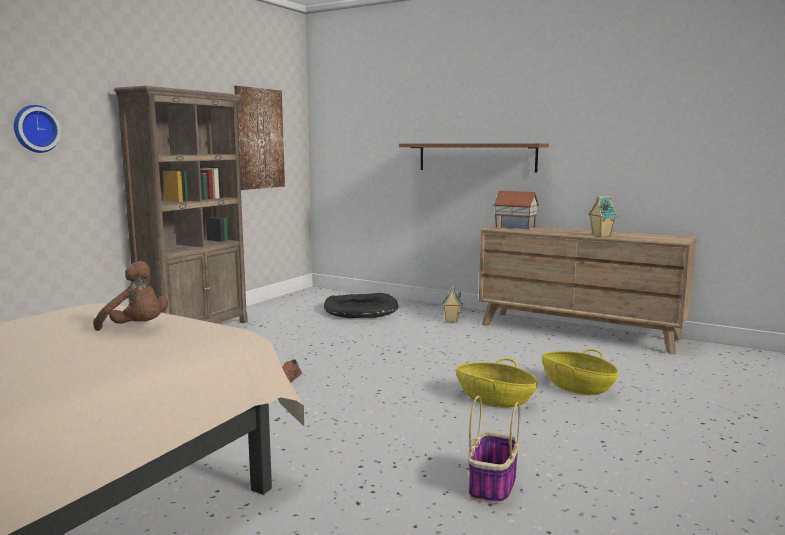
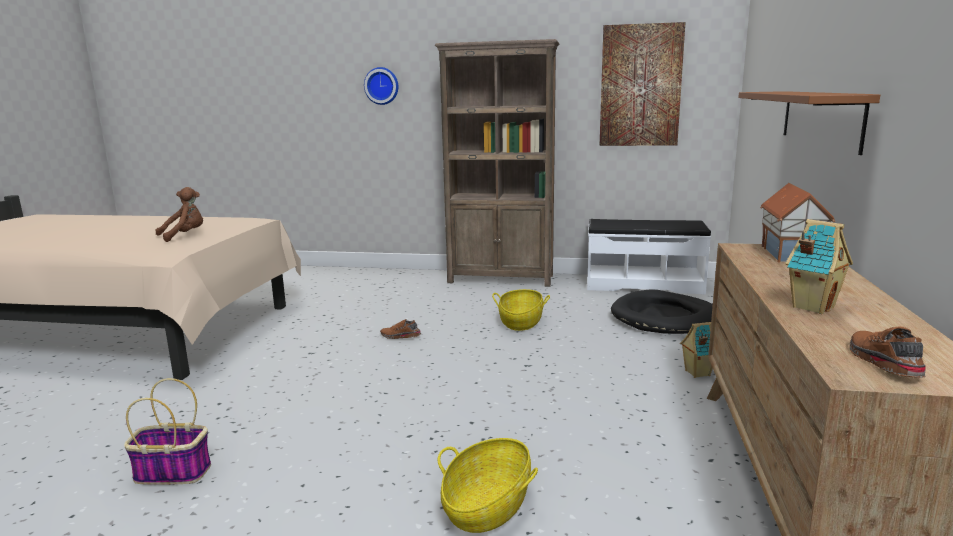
camera: 70 degrees right, 5 degrees up
(137, 328) = (184, 236): brown plush toy -> brown plush toy turned 135 degrees counterclockwise
(290, 301) = (643, 284): none -> white bench
(494, 399) = (402, 445): basket -> basket (521, 322)
(665, 239) = (881, 362): none -> brown shoe

